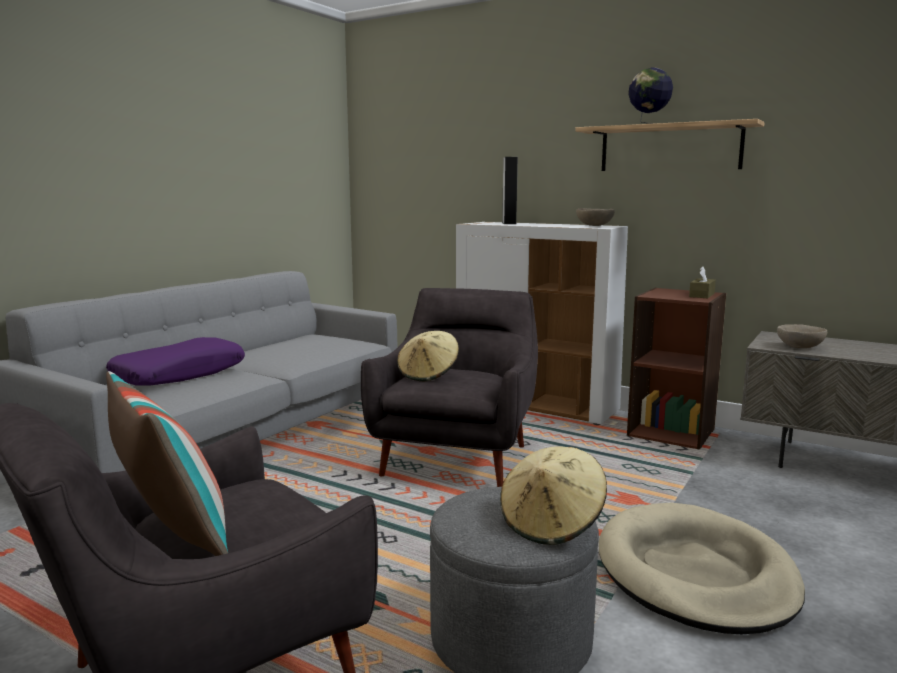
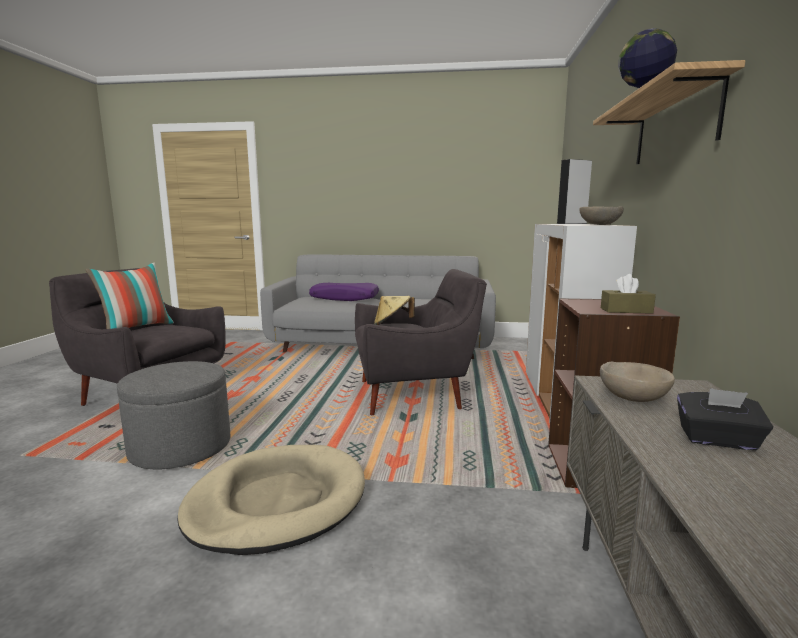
camera: 65 degrees right, 0 degrees up
(552, 524) = (158, 380): beige hat -> none
(867, 349) = (718, 440): none -> black tissue box

